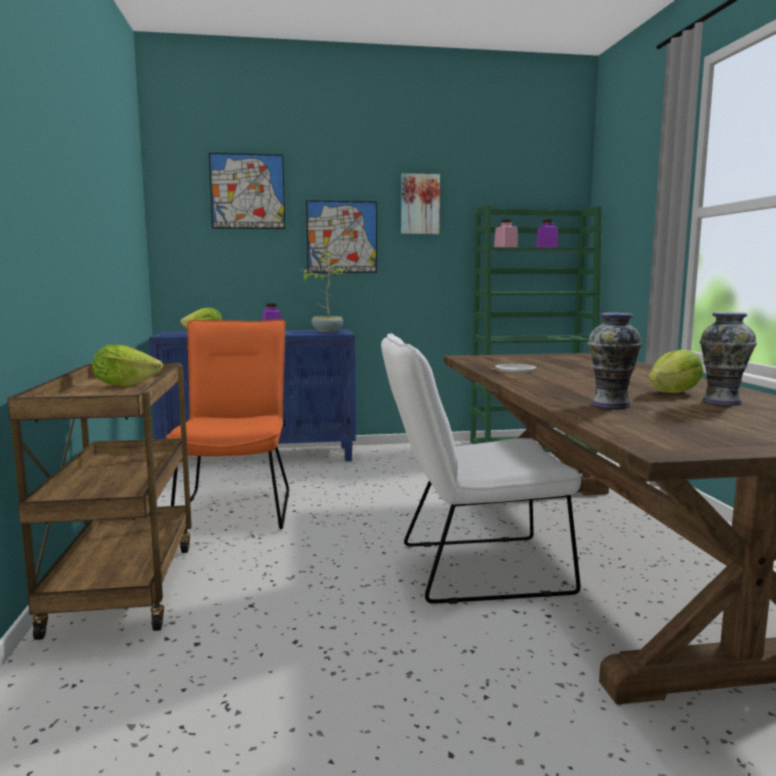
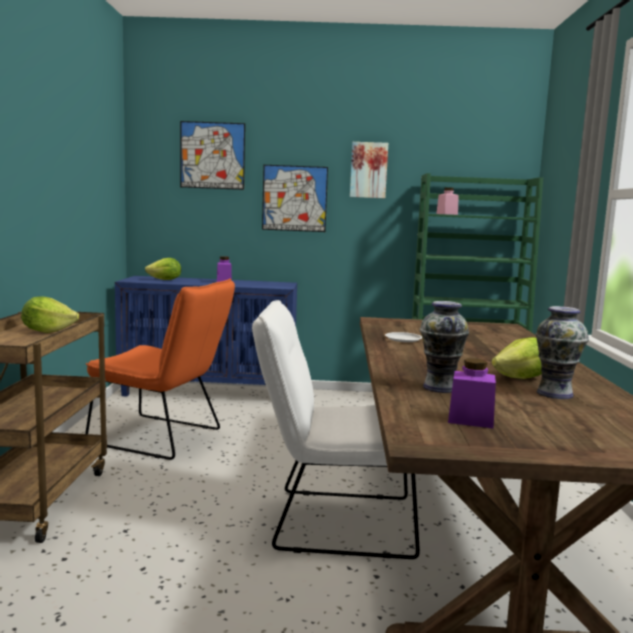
camera: 10 degrees right, 0 degrees up
(236, 507) = (163, 438): orange chair -> orange chair turned 105 degrees clockwise
(327, 331) = (273, 284): potted plant -> none
(546, 248) = (487, 215): purple jar -> purple jar (470, 420)

